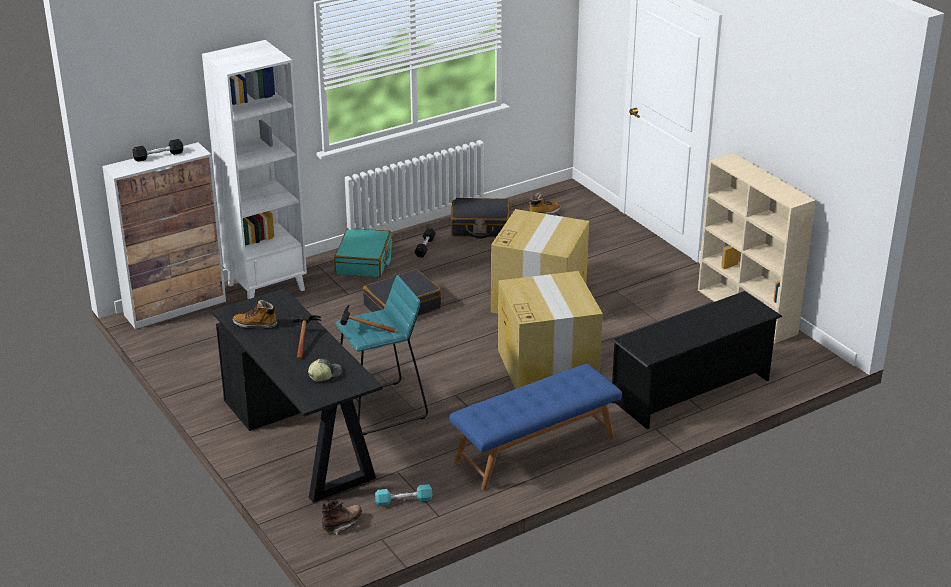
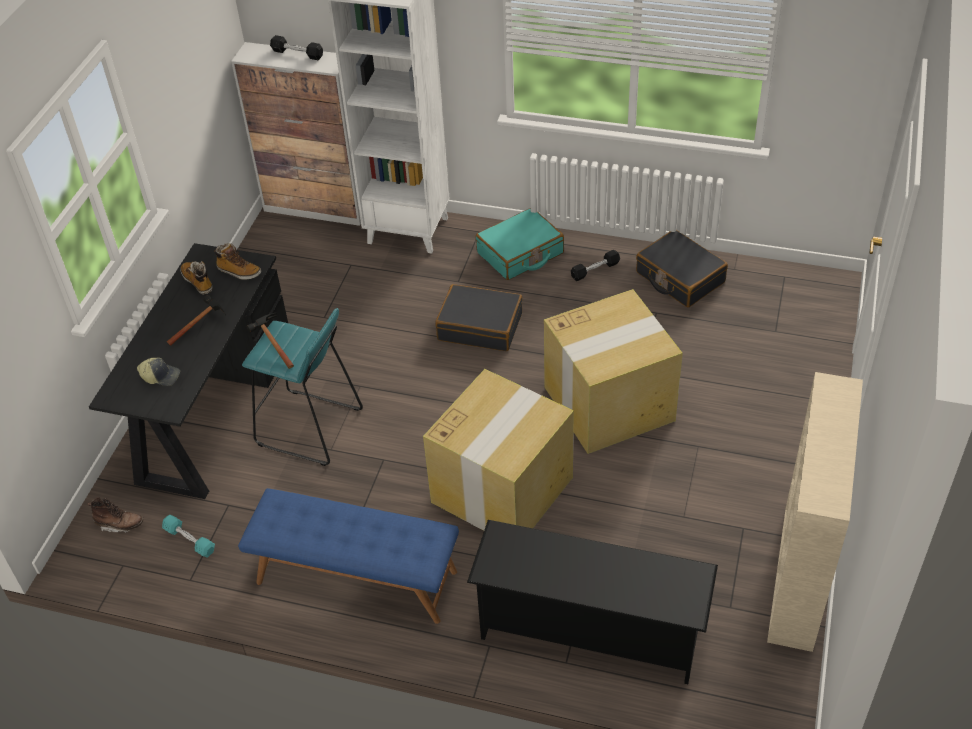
camera: 50 degrees right, 15 degrees up
(544, 212) = (768, 299): boot -> boot (239, 272)

